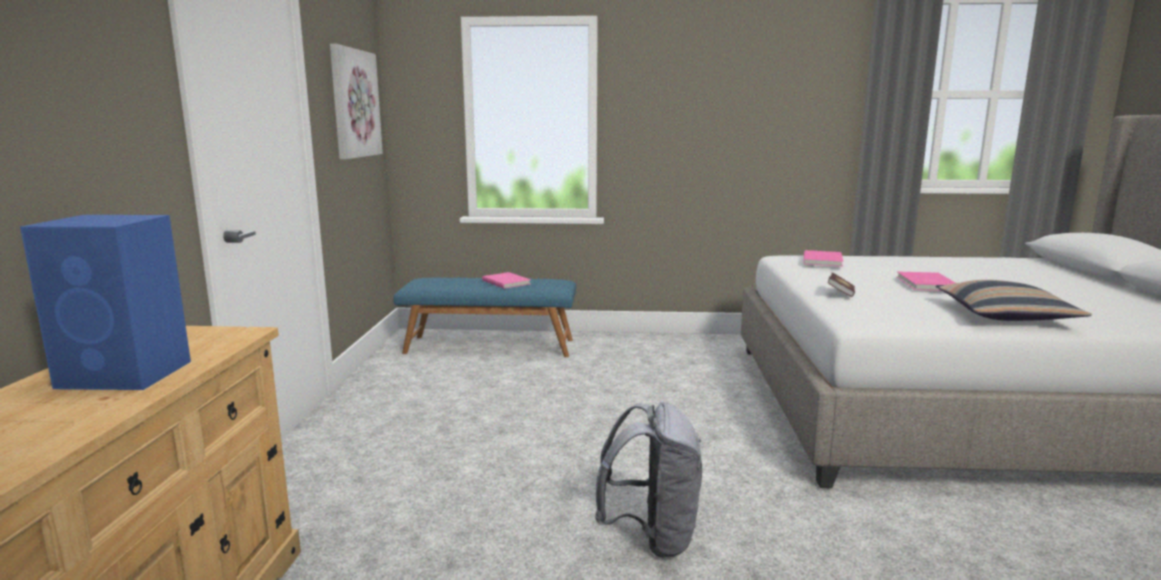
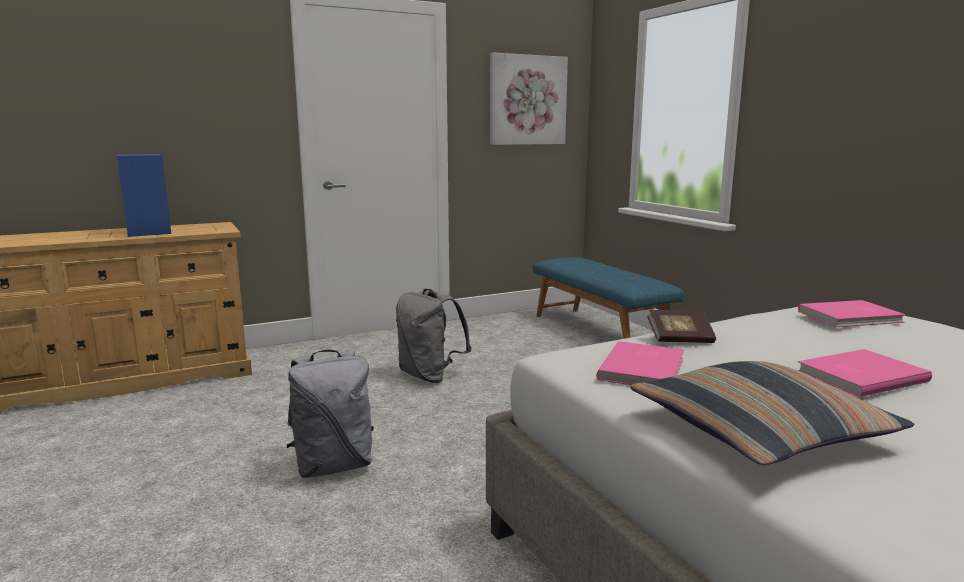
camera: 60 degrees right, 0 degrees up
(485, 439) = (430, 376): none -> grey backpack
(507, 282) = (615, 273): pink book -> pink book (644, 368)

